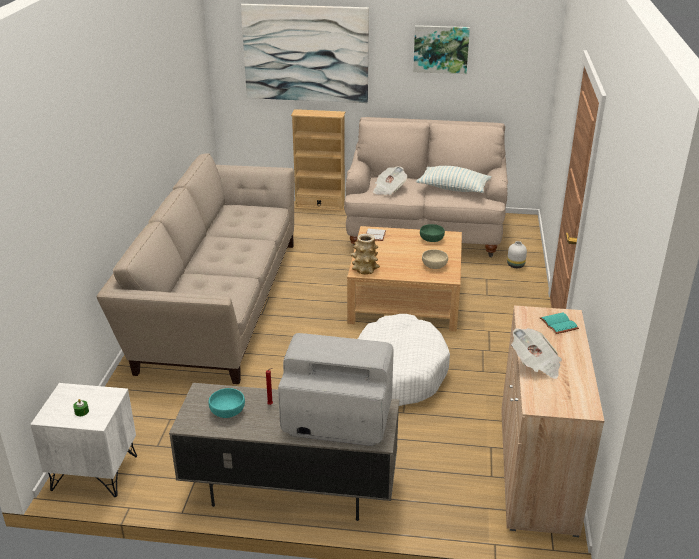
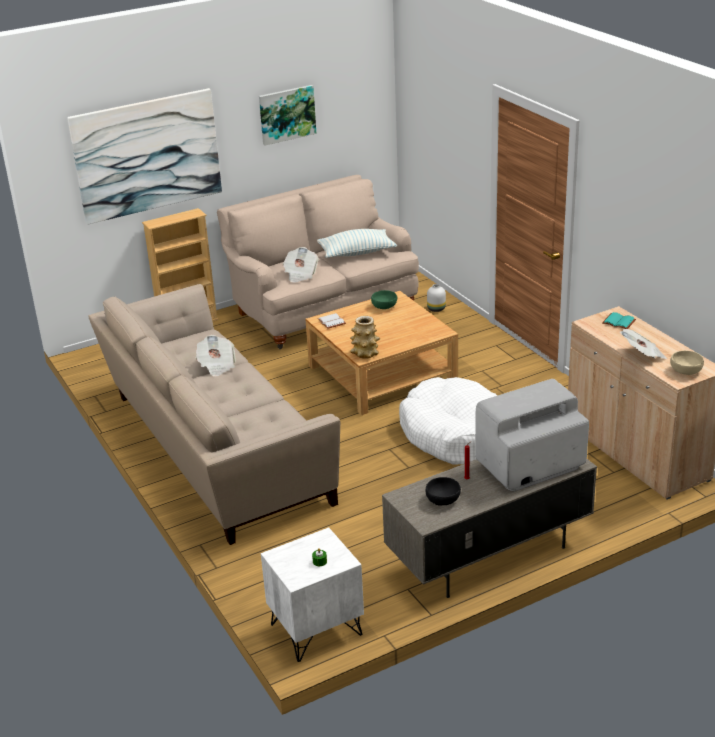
camera: 35 degrees left, 0 degrees up
(228, 411) = (443, 499): turquoise bowl -> black bowl
(245, 234) = (217, 365): none -> newspaper
(434, 266) = (417, 327): beige bowl -> beige bowl (686, 371)

